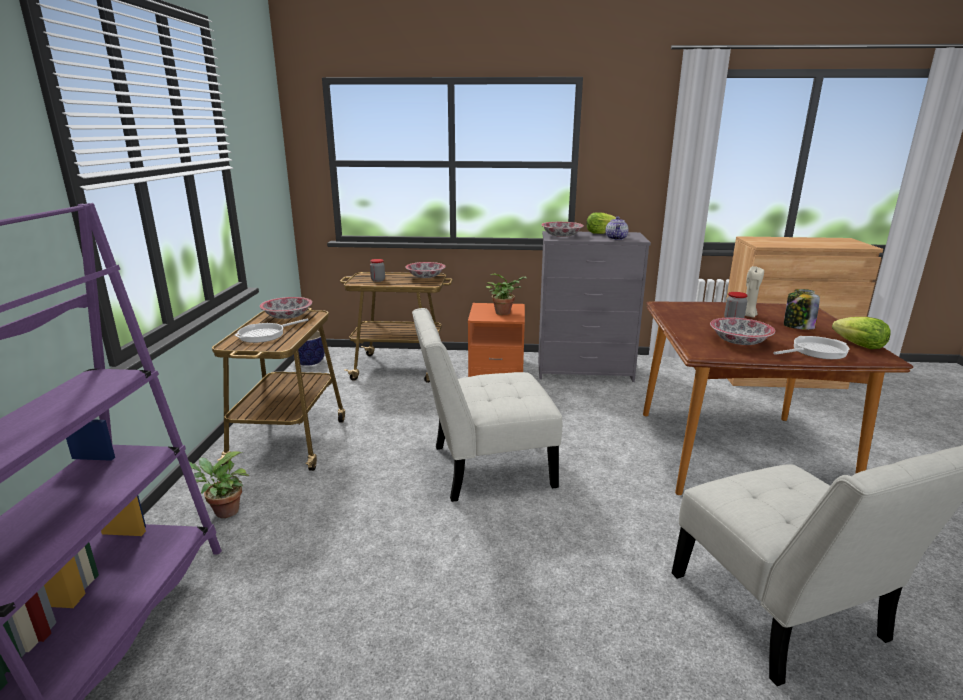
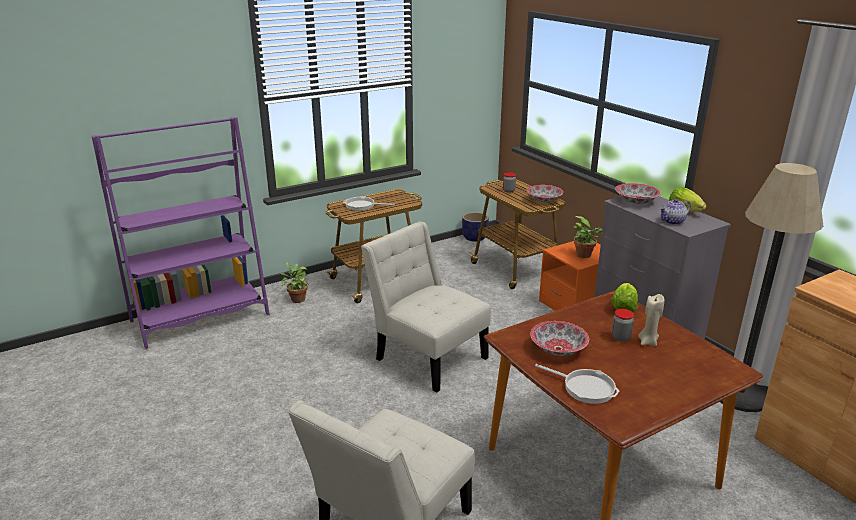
camera: 55 degrees right, 5 degrees up
(287, 317) = (397, 198): bowl -> none
(677, 368) = (740, 393): none -> floor lamp
(798, 327) = (651, 372): jar -> none
(859, 346) = (638, 410): lettuce -> lettuce (623, 308)

